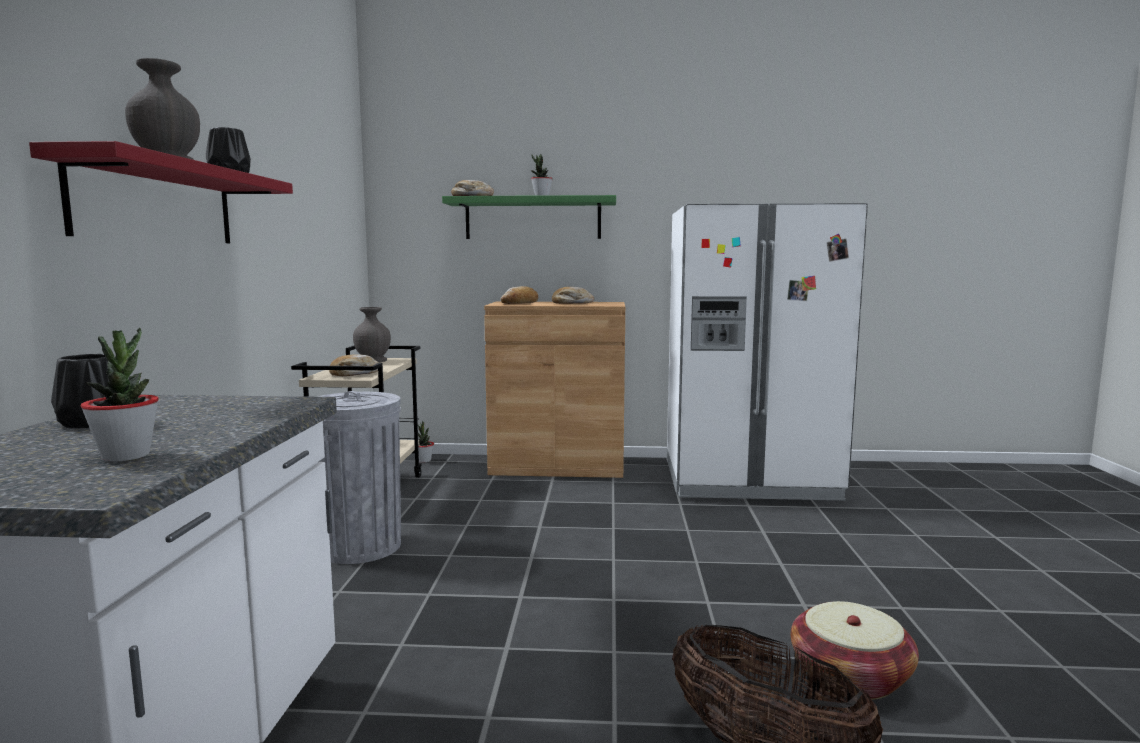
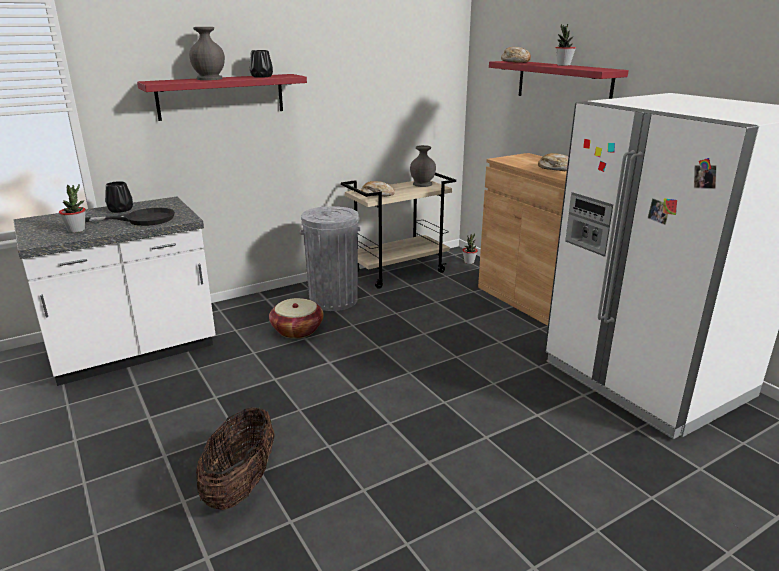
camera: 55 degrees right, 15 degrees up
(214, 418) = (141, 219): none -> black frying pan
(520, 303) = (524, 160): bread -> none
(533, 219) = (563, 83): green shelf -> red shelf
(850, 677) = (346, 501): basket -> basket (297, 330)

